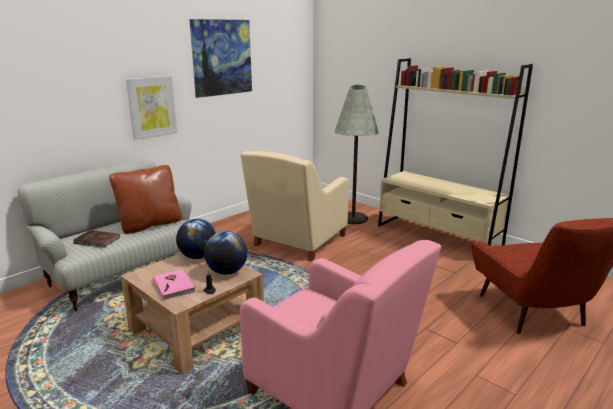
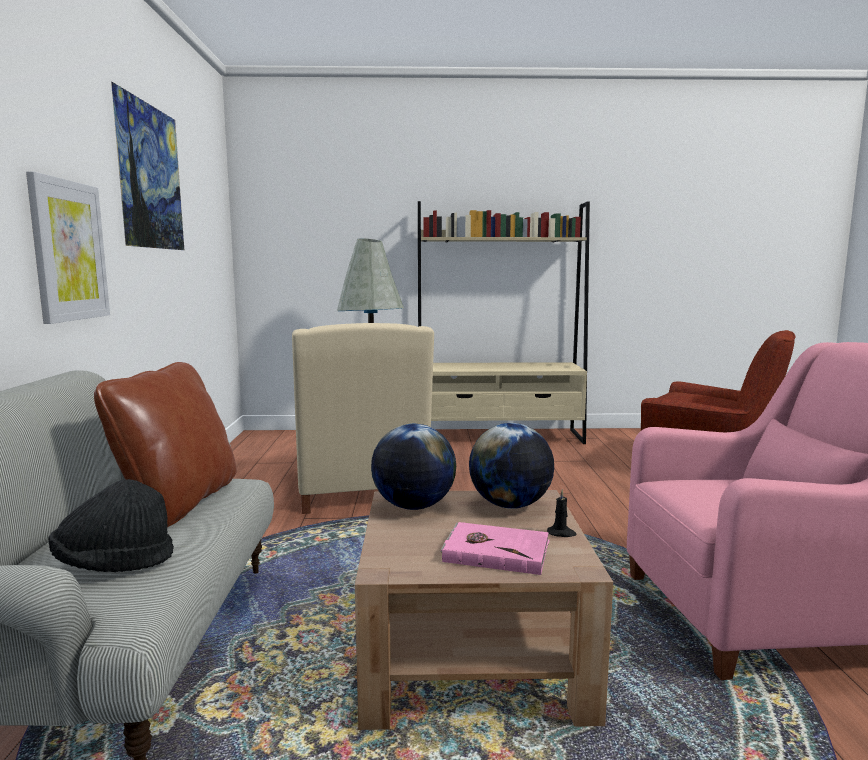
camera: 45 degrees left, 10 degrees down
(97, 241) = (115, 564): brown book -> black hat

